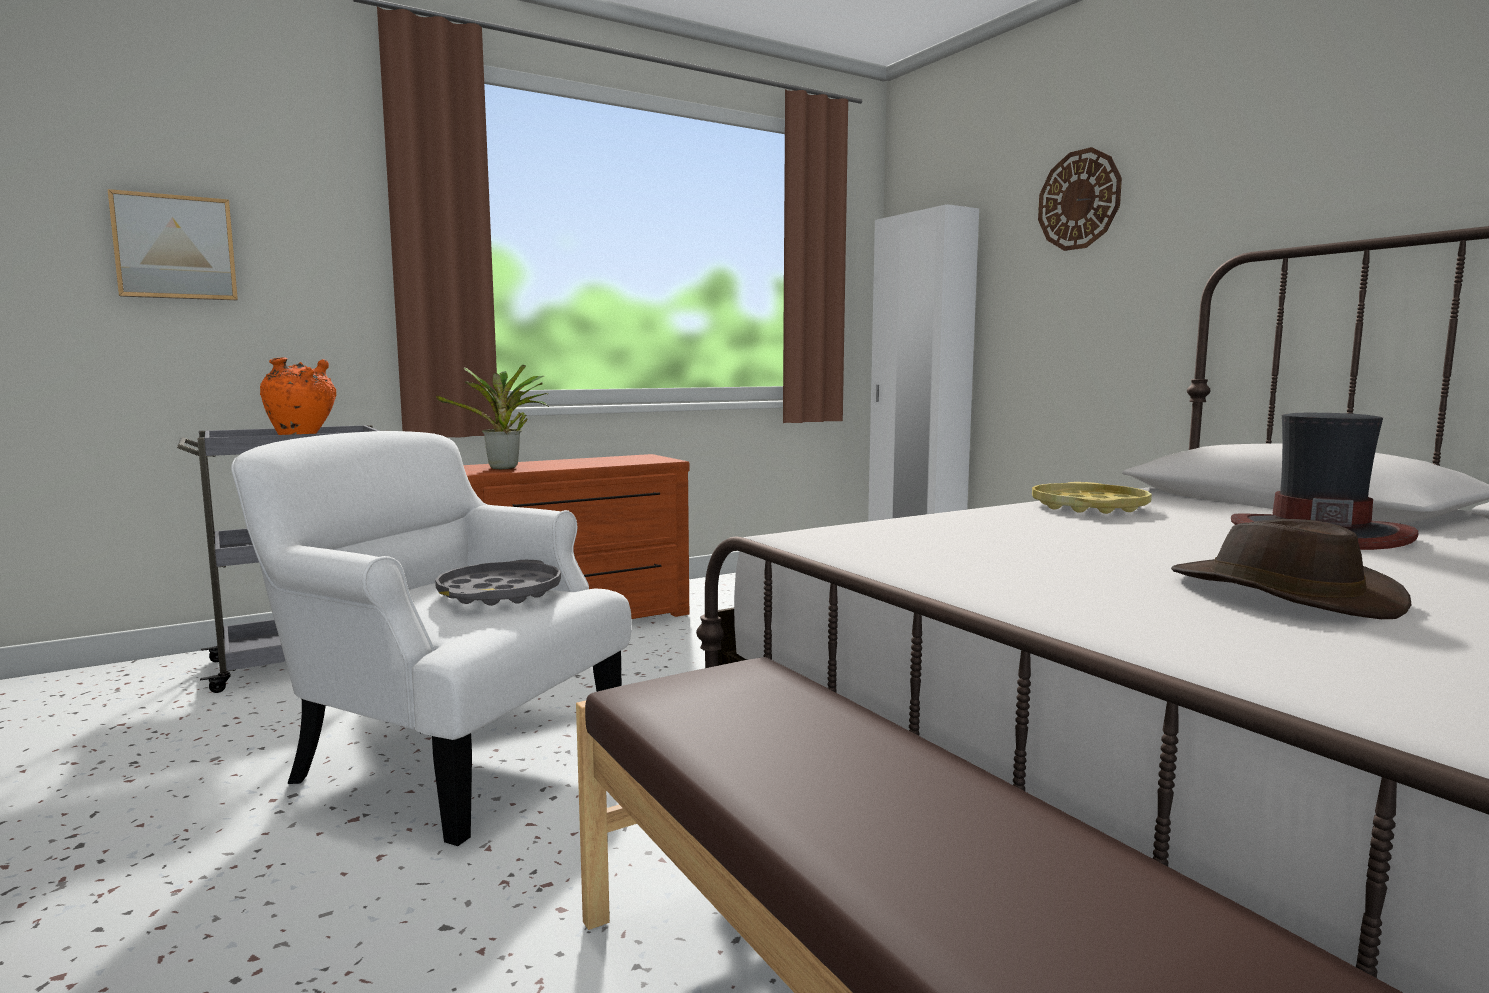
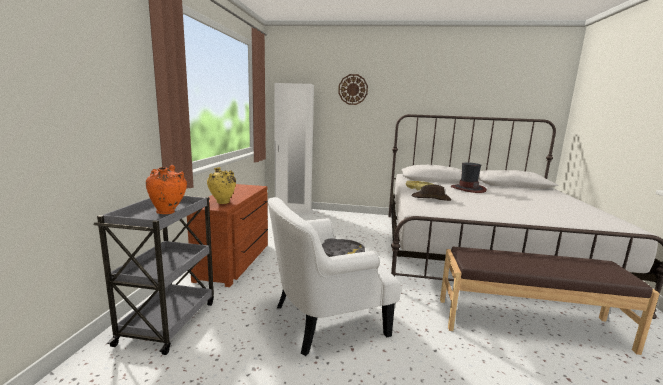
camera: 50 degrees left, 5 degrees up
(175, 248) = (50, 97): picture -> none
(504, 468) = (222, 203): potted plant -> yellow vase
(1281, 594) = (512, 206): brown hat -> brown hat (431, 198)

